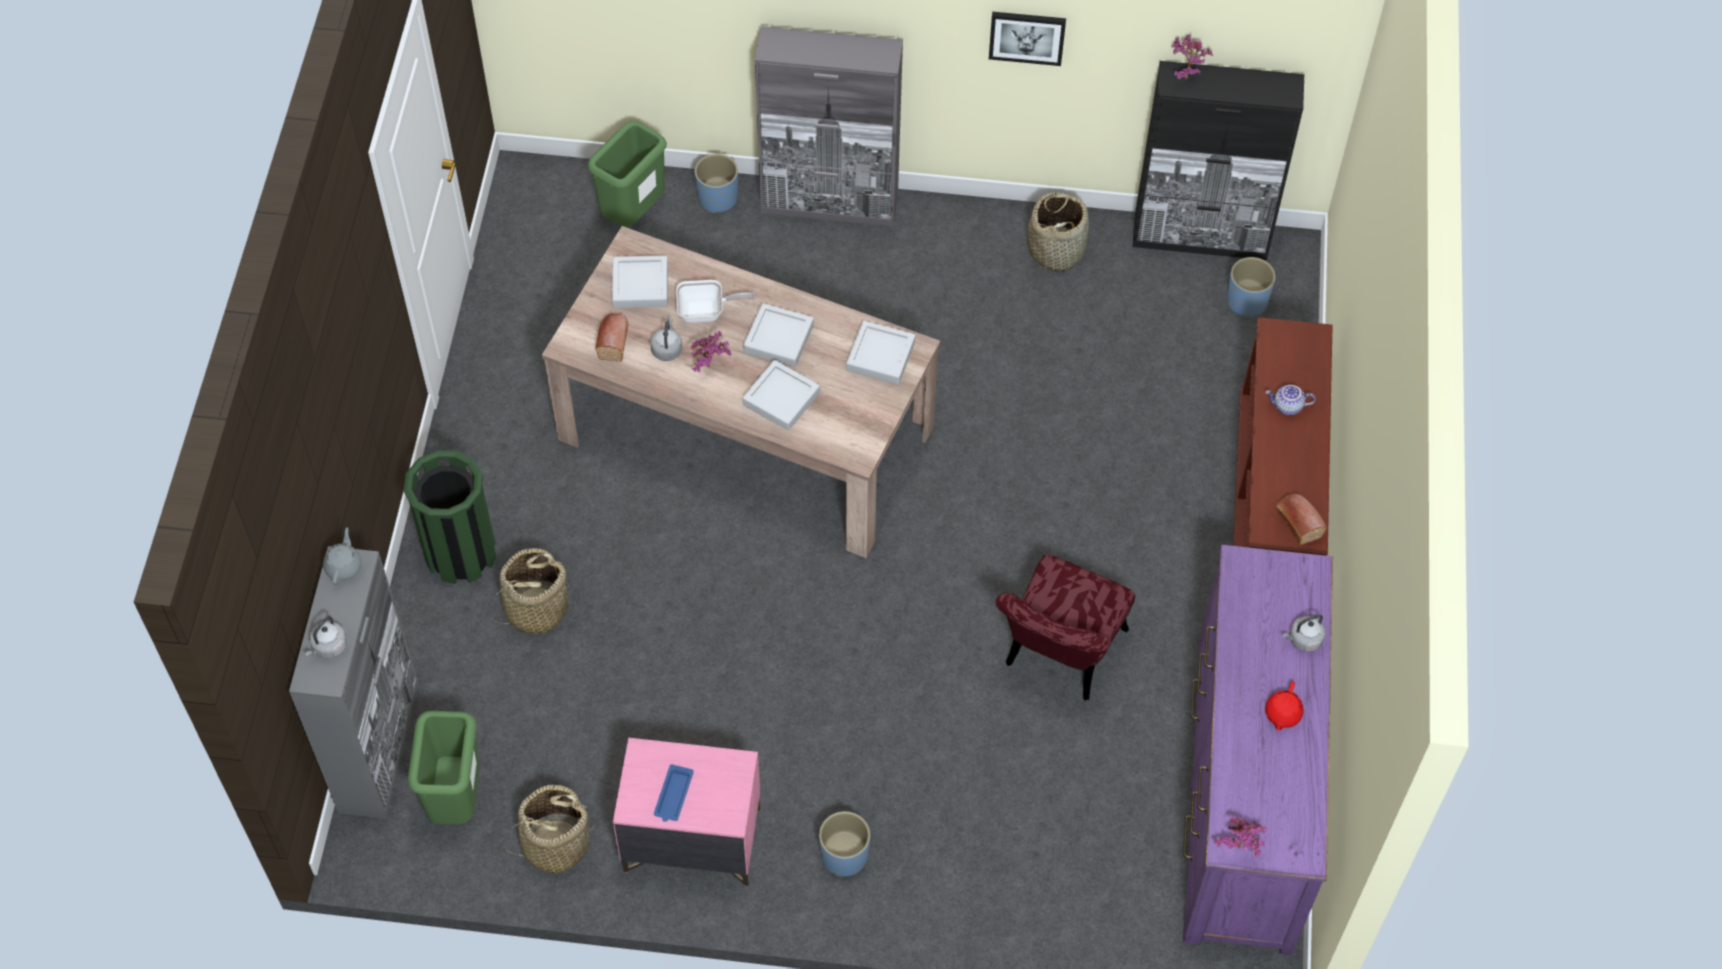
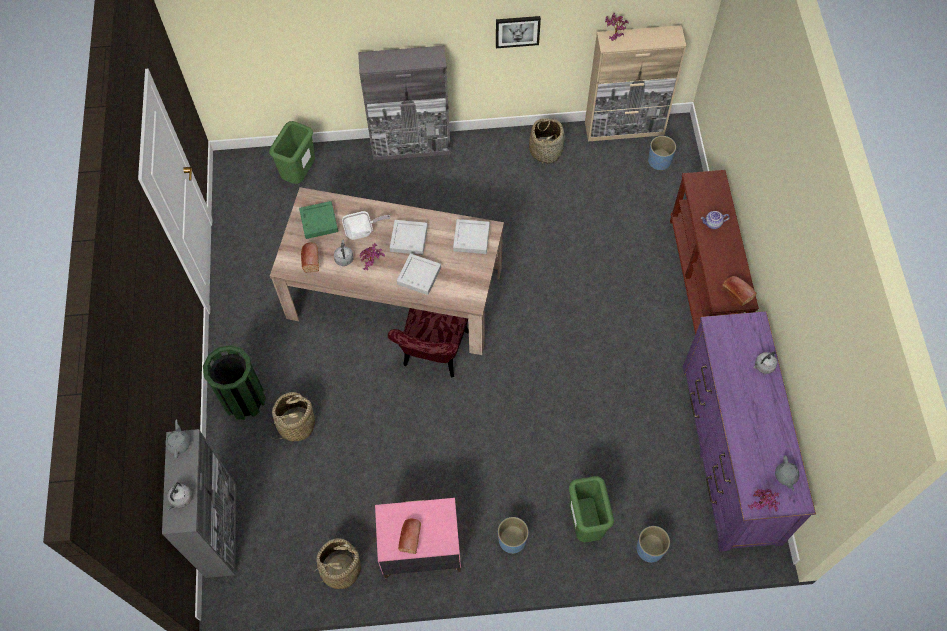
camera: 10 degrees left, 5 degrees up
(455, 799) = (274, 553): green trash can -> green trash can (584, 522)
(640, 285) = (319, 222): grey tray -> green tray
(673, 796) = (410, 536): blue tray -> bread
(717, 199) = (346, 156): blue planter -> blue planter (650, 549)
(1059, 657) = (606, 392): red chair -> red chair (433, 355)
(1201, 237) = (624, 128): black cabinet -> beige cabinet
(1282, 714) = (763, 415): red teapot -> none
(1292, 813) = (785, 476): none -> grey teapot

